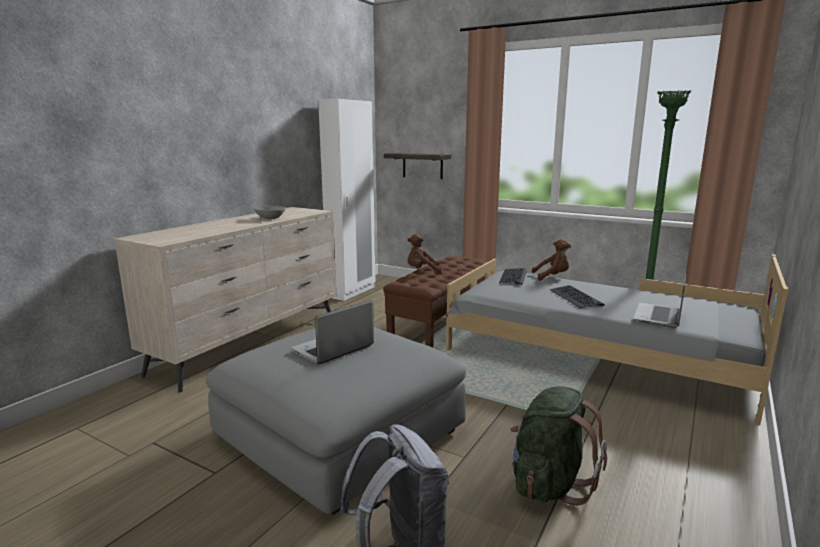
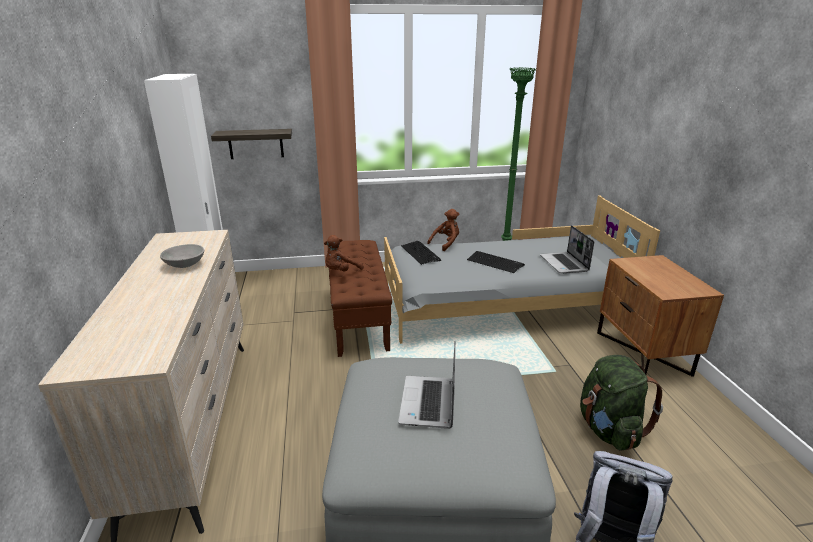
camera: 40 degrees left, 10 degrees up
(714, 451) = (643, 353): none -> brown nightstand

